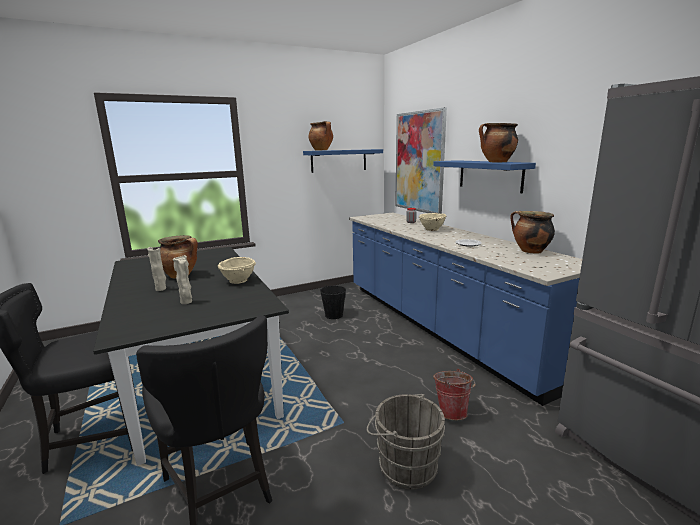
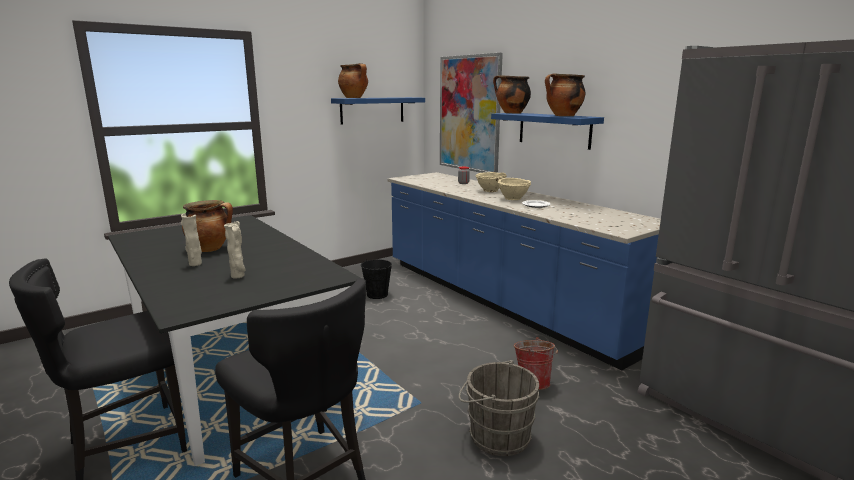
camera: 10 degrees left, 0 degrees up
(239, 281) = (287, 252): beige bowl -> beige bowl (513, 198)
(530, 251) = (601, 211): cooking pot -> cooking pot (511, 113)

